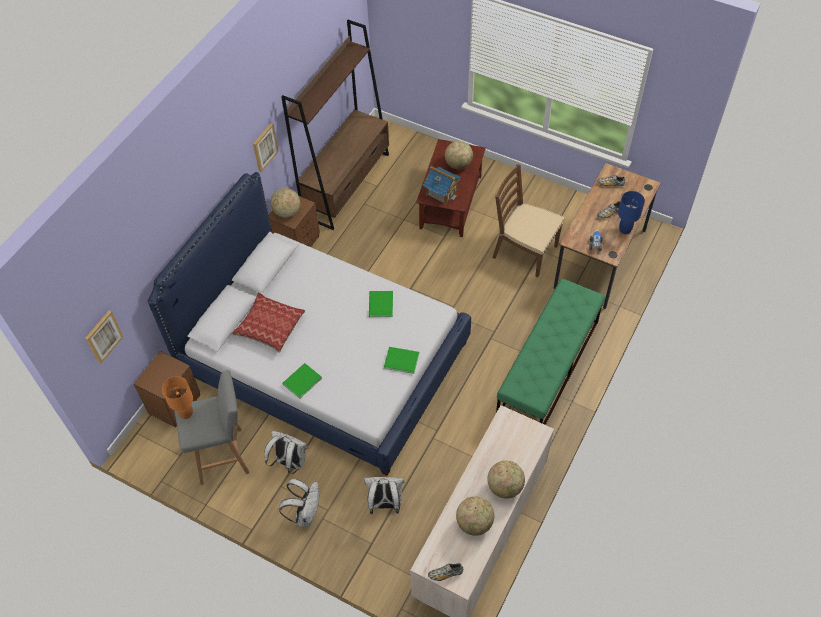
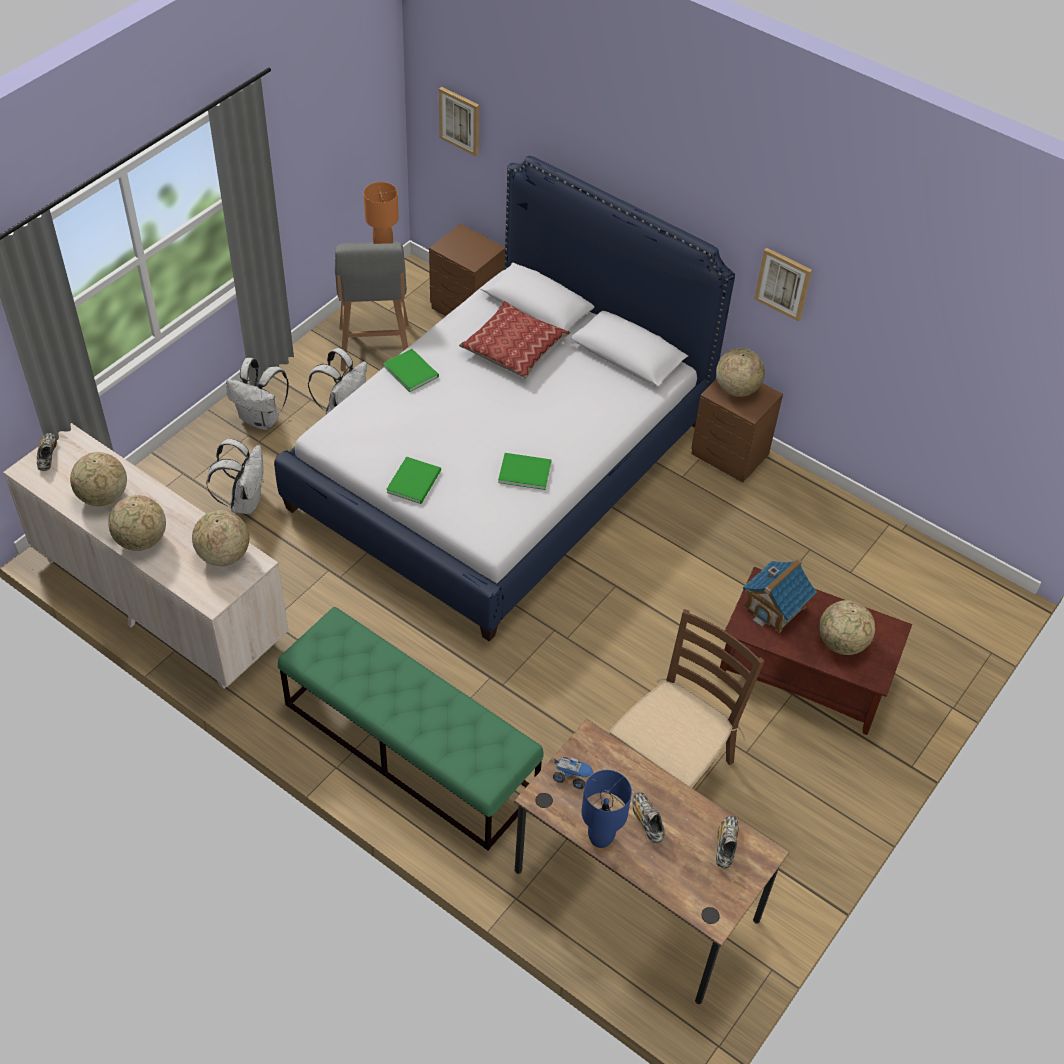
camera: 95 degrees right, 5 degrees down
(346, 185) = (855, 531): brown bookcase -> none
(503, 435) = (223, 555): none -> globe

